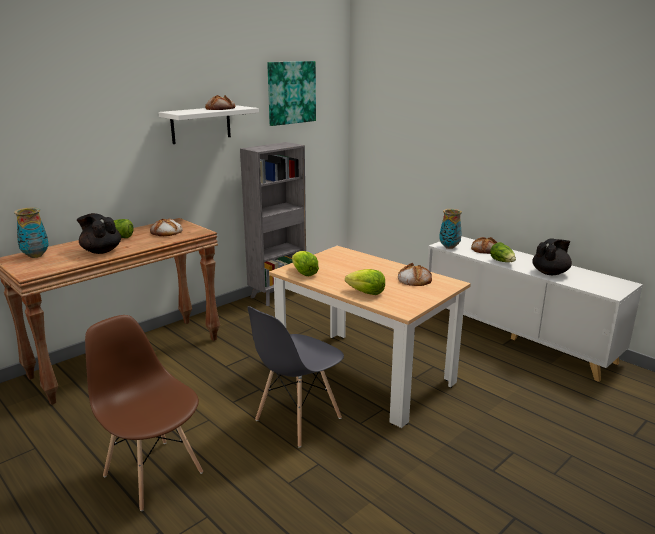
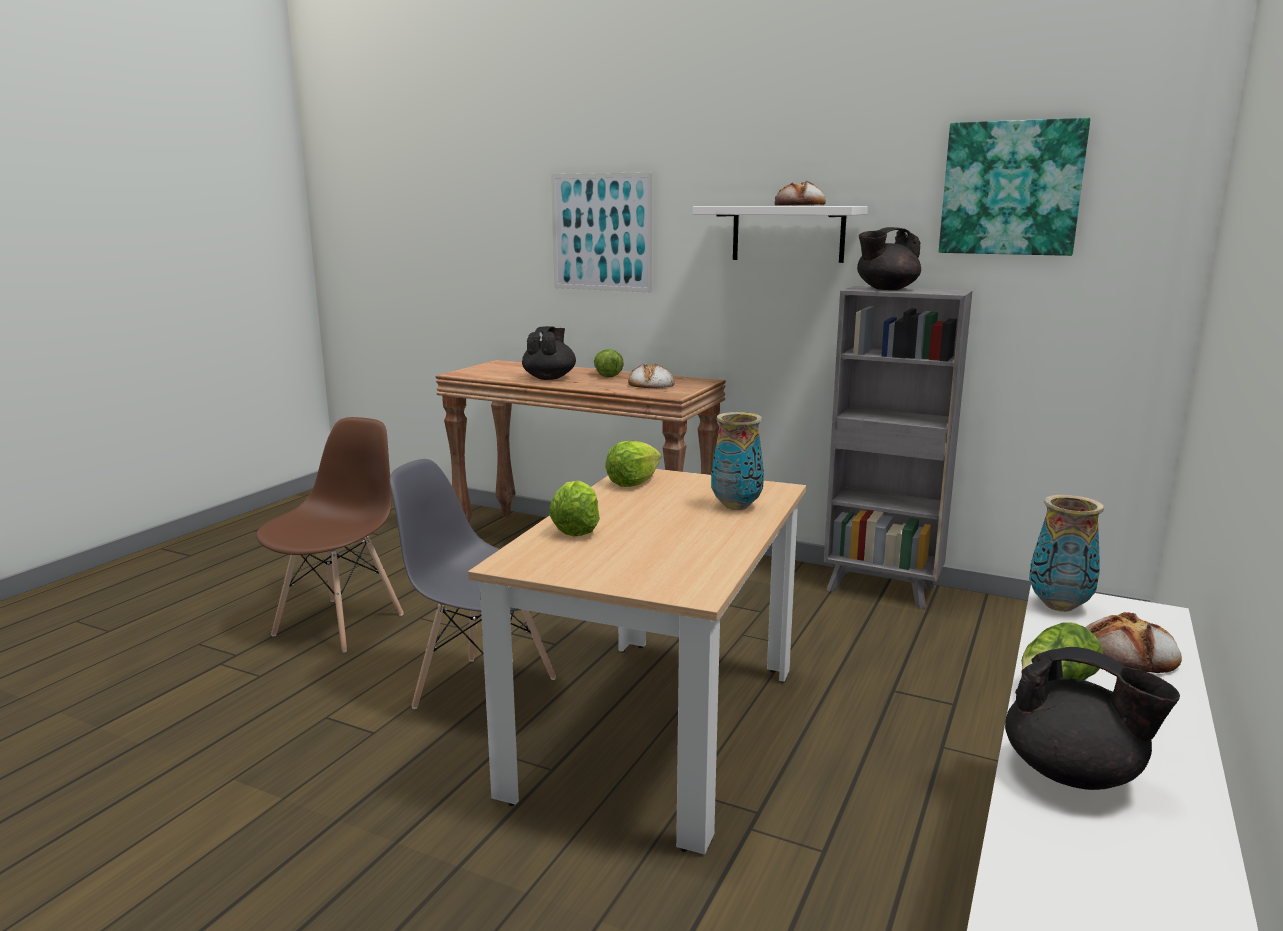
camera: 70 degrees right, 5 degrees down
(35, 256) = (514, 366): vase -> vase (736, 506)
(77, 138) = (601, 232): none -> picture
(266, 147) = (886, 289): none -> black teapot
(414, 279) = (682, 557): bread -> none

